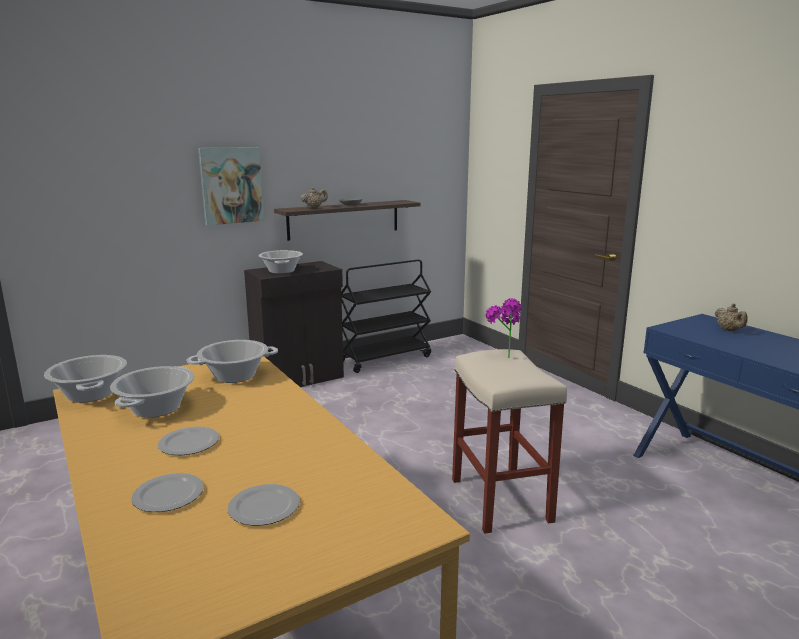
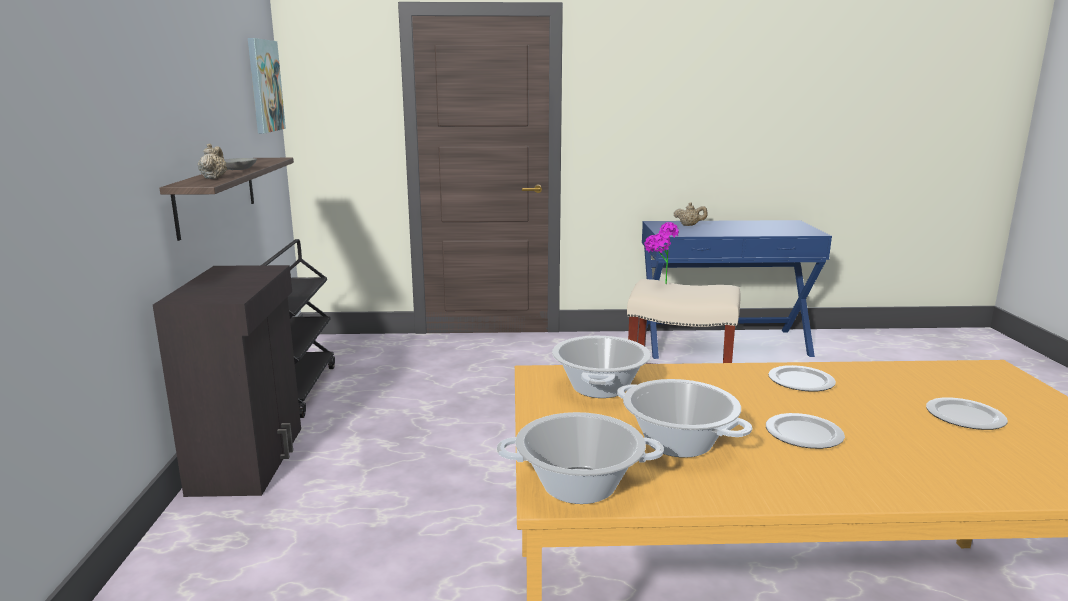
camera: 60 degrees left, 0 degrees up
(169, 495) = (936, 456): plate -> plate (801, 381)
(231, 185) = (113, 149): picture -> picture (264, 86)
(282, 271) = (224, 288): cooking pot -> none

